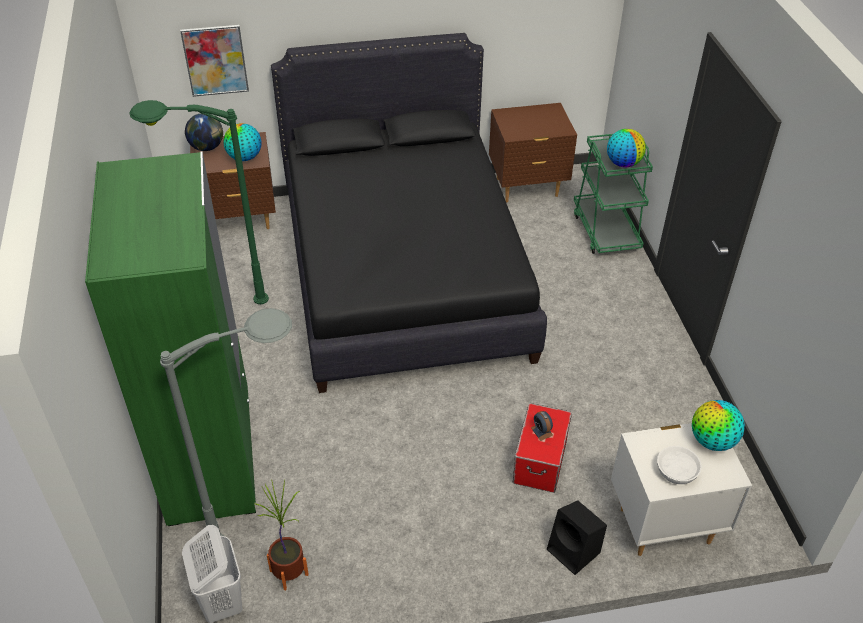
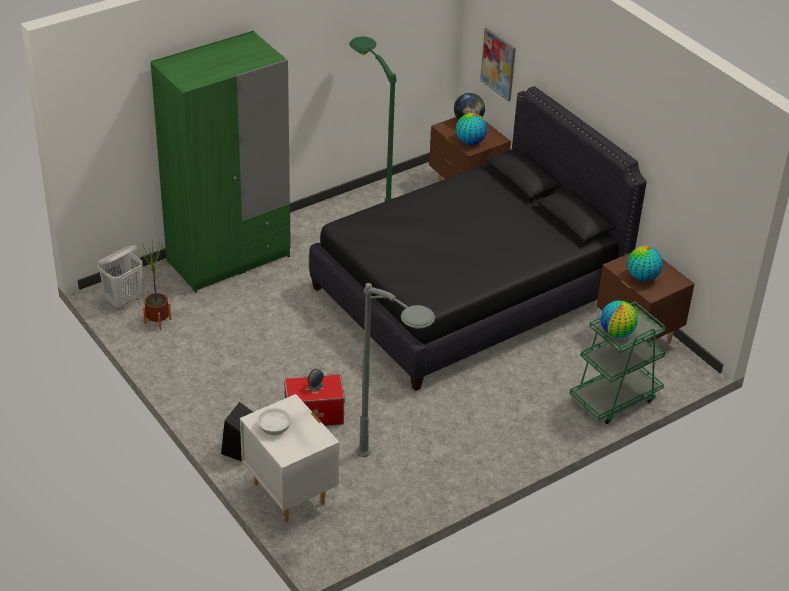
camera: 65 degrees right, 5 degrees down
(276, 526) = (189, 304): grey floor lamp -> grey floor lamp (395, 477)
(712, 441) = (314, 441): globe -> globe (642, 277)

